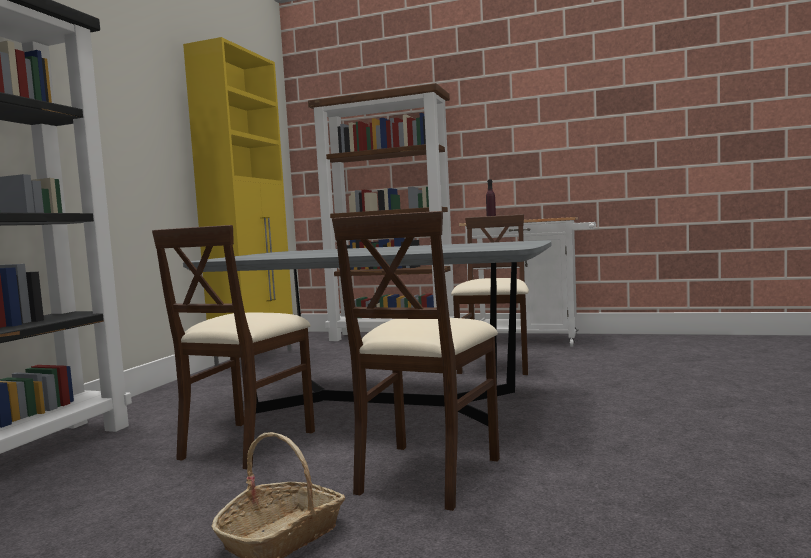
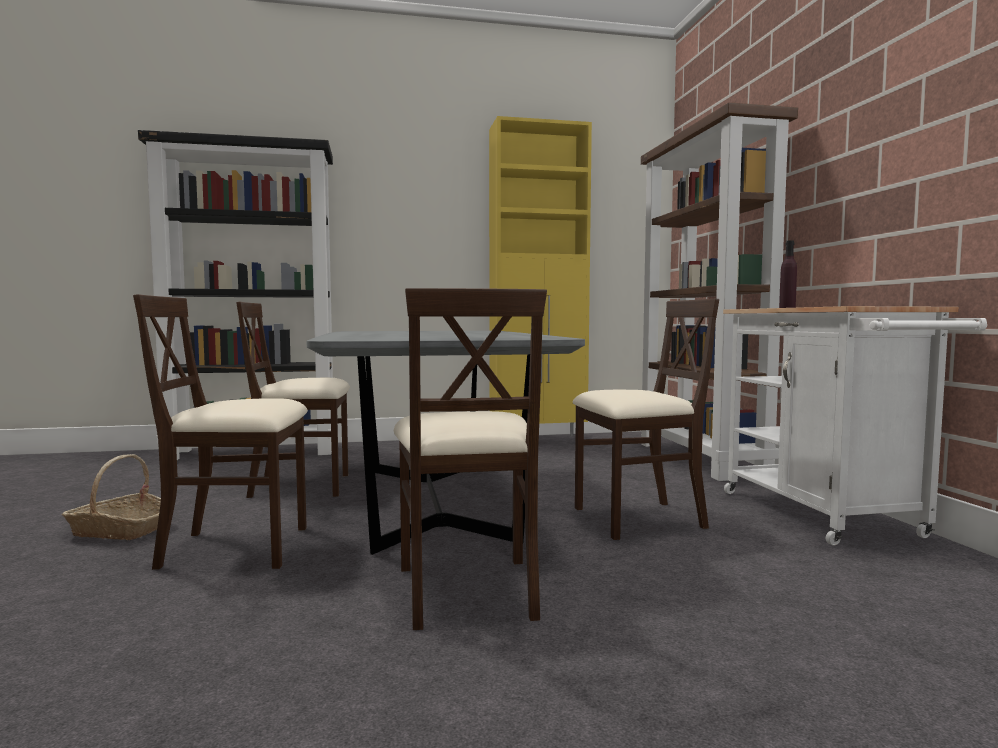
camera: 60 degrees right, 0 degrees up
(584, 411) = (468, 590): none -> beige chair

